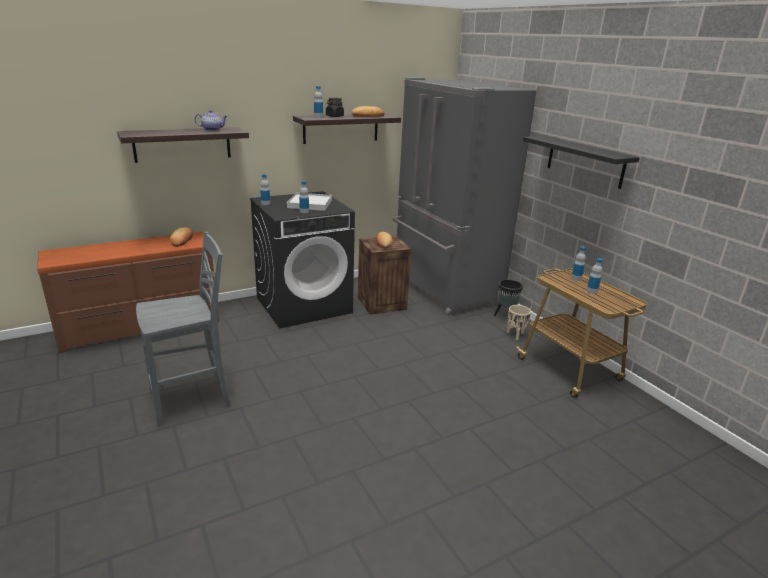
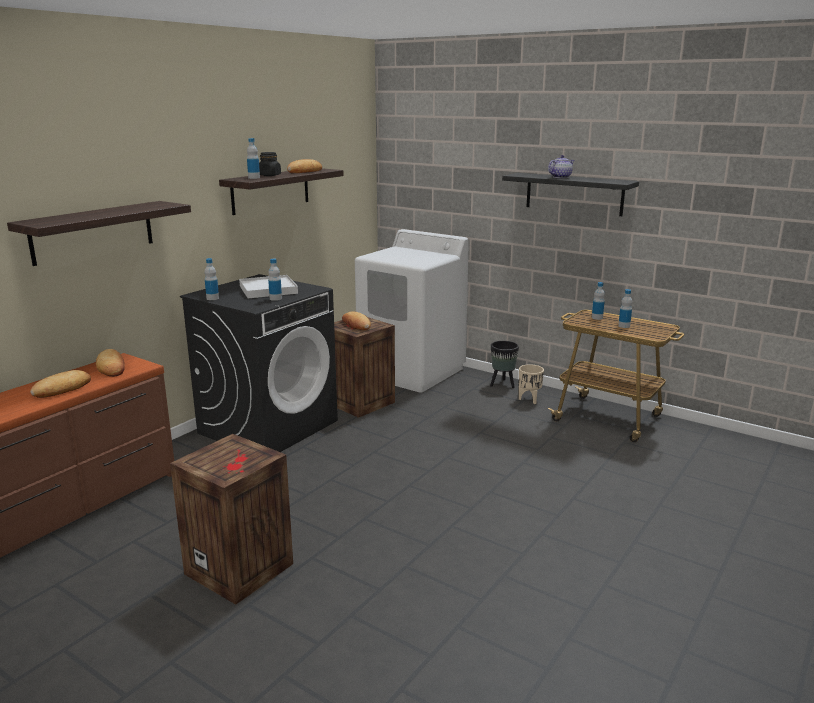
camera: 25 degrees left, 5 degrees down
(139, 248) = (62, 389): none -> bread
(192, 399) = (241, 568): grey chair -> crate
(212, 129) = (136, 207): teapot -> teapot (560, 177)
(443, 289) = (412, 372): grey fridge -> white washing machine

